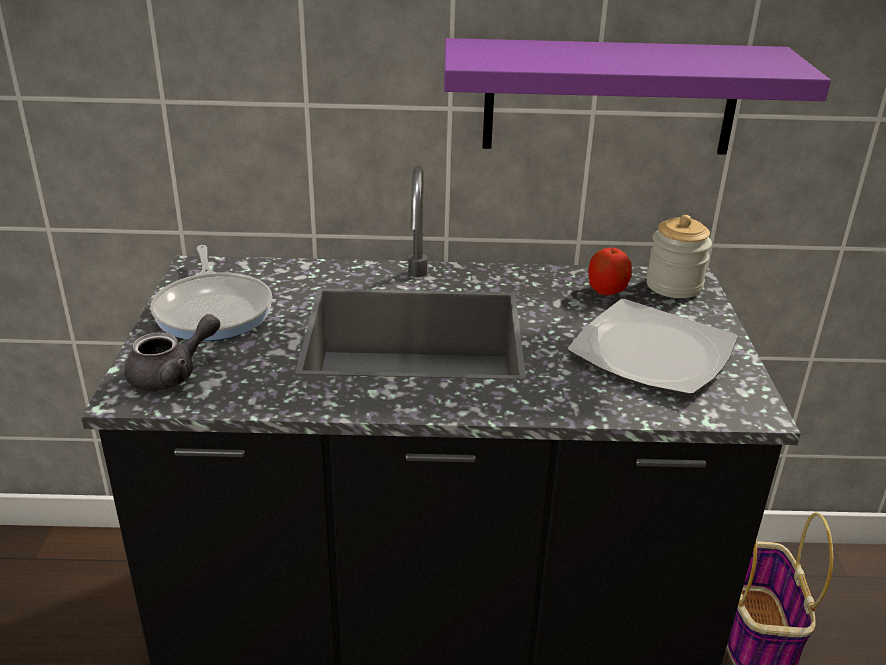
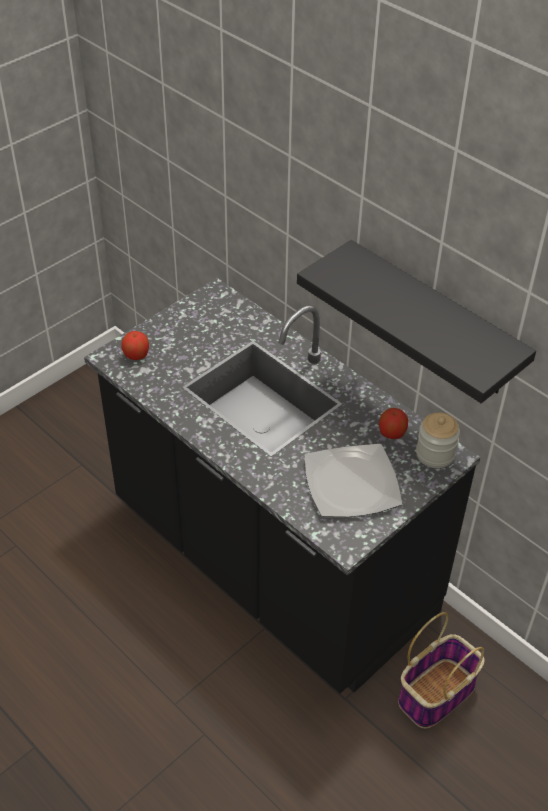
camera: 45 degrees right, 15 degrees up
(172, 374) = (136, 355): grey teapot -> apple
(214, 310) = (192, 326): frying pan -> none
(610, 97) = (434, 320): purple shelf -> black shelf

